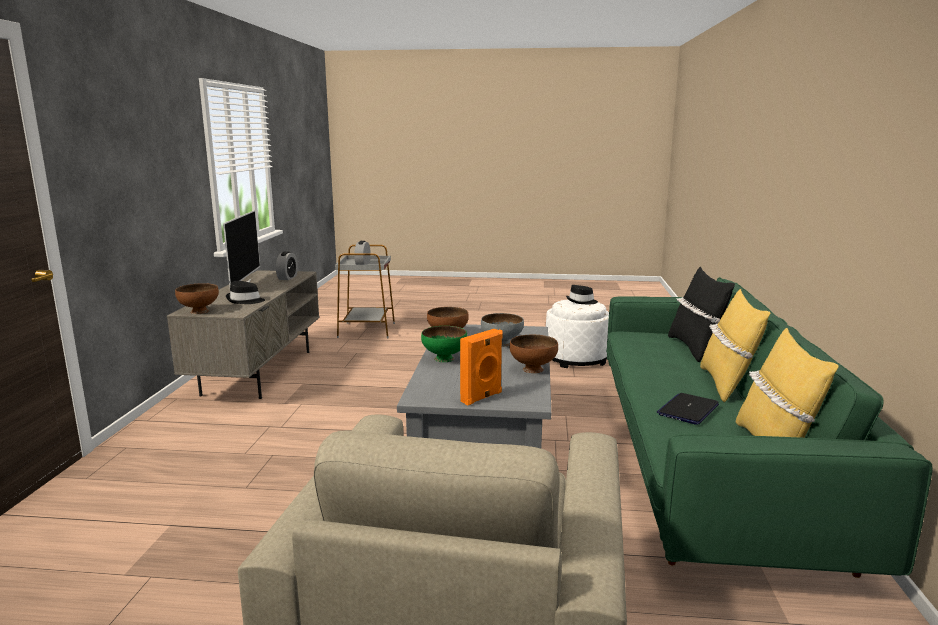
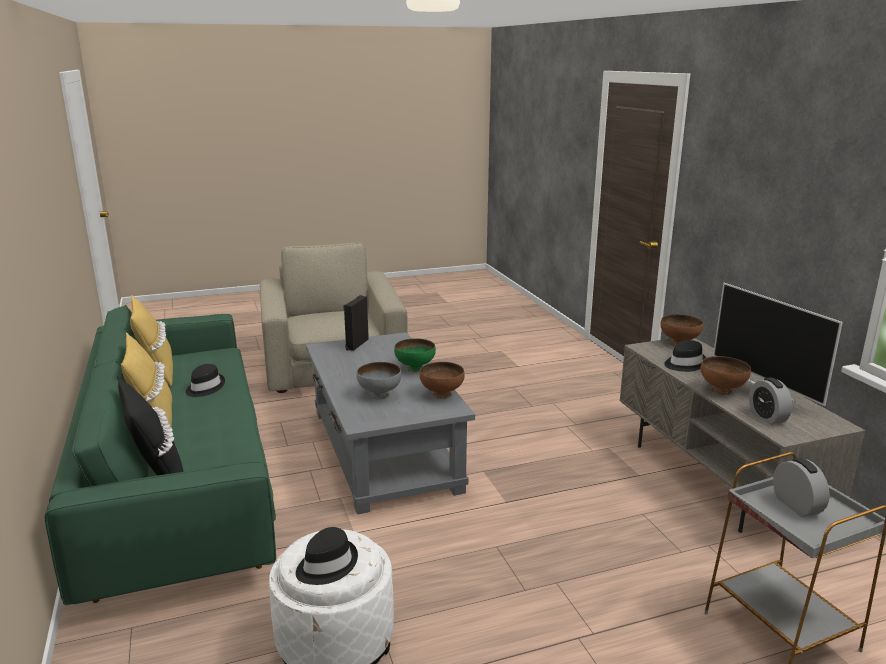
camera: 155 degrees right, 5 degrees up
(482, 397) = (356, 344): orange speaker -> black speaker
(533, 369) = (333, 372): brown bowl -> brown bowl (722, 391)
(688, 410) = (204, 388): laptop -> black hat

